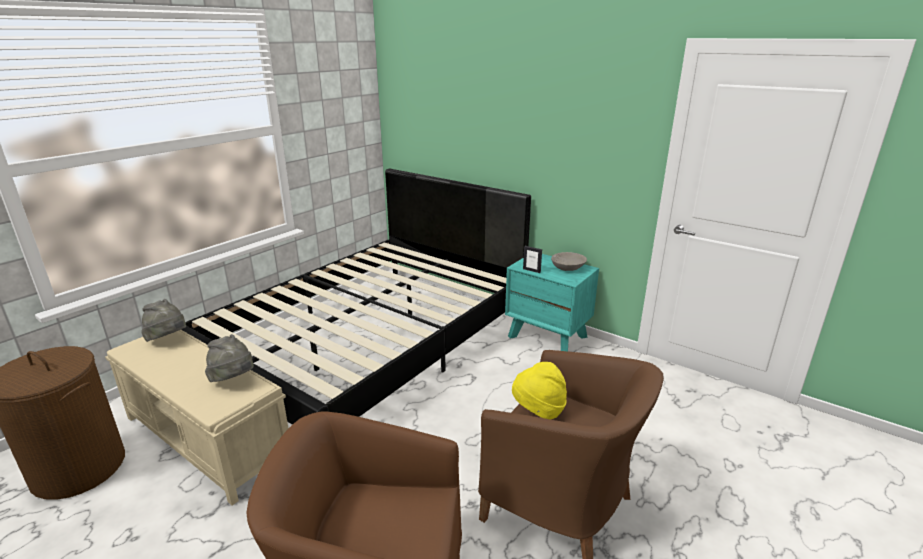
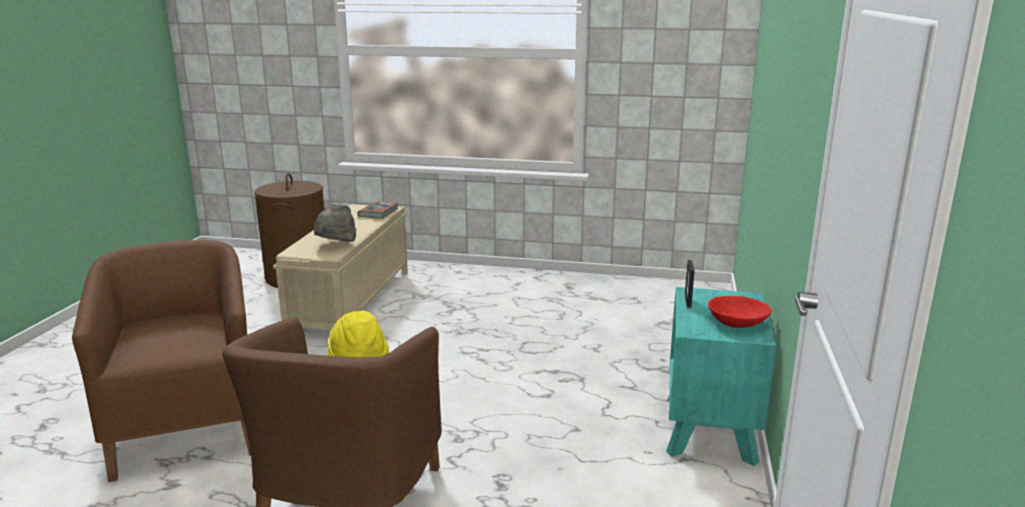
camera: 65 degrees right, 5 degrees down
(168, 340) = (378, 213): grey hat -> book
(371, 342) = (556, 320): black bed -> none
(568, 267) = (737, 322): grey bowl -> red bowl

